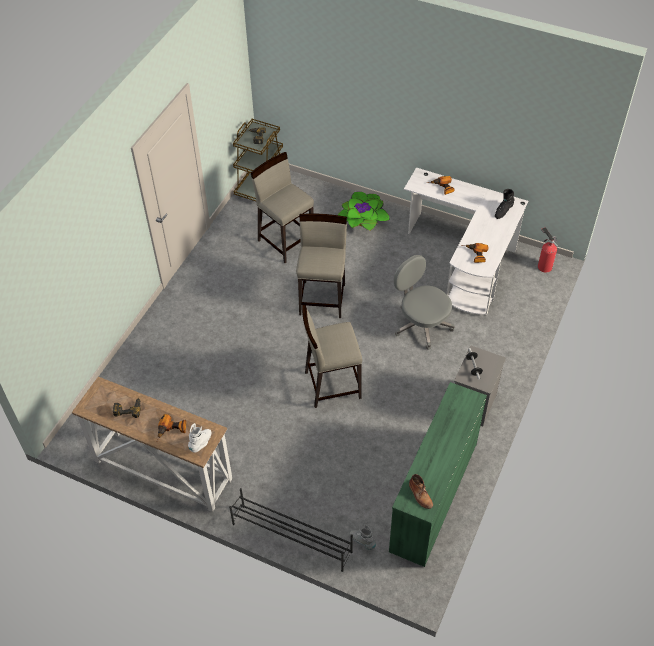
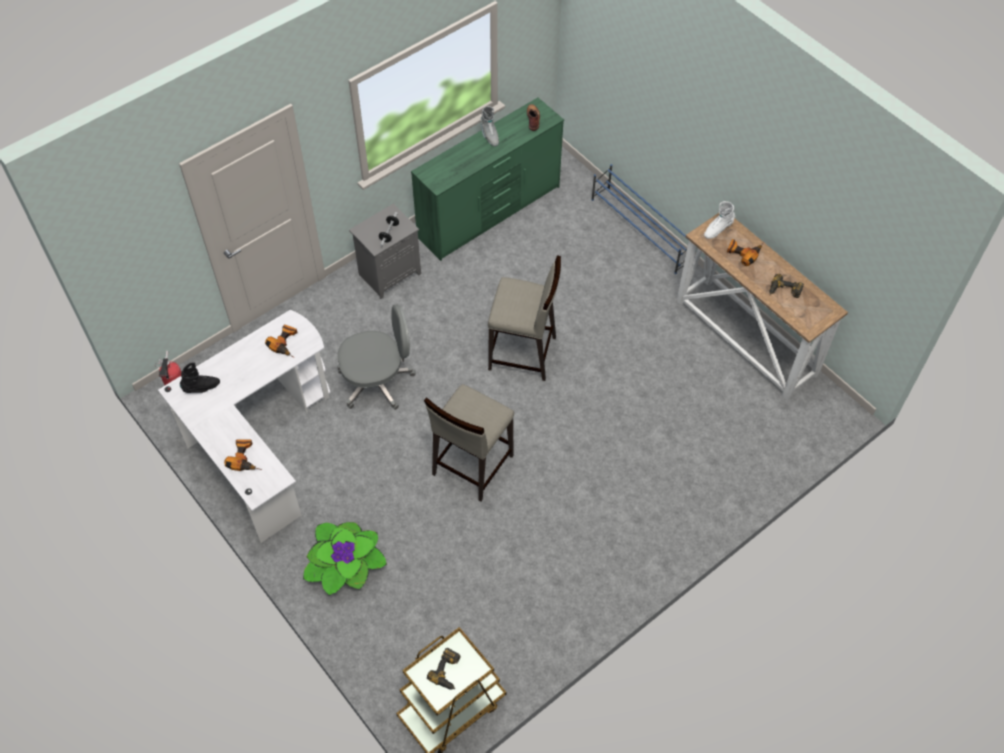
camera: 155 degrees left, 5 degrees up
(286, 241) = (470, 578): beige stool -> none
(291, 537) = (641, 231): black shoe rack -> blue shoe rack
(362, 541) = (577, 203): grey boot -> grey boot (489, 135)
(421, 324) = (377, 381): grey office chair -> grey office chair turned 90 degrees counterclockwise

